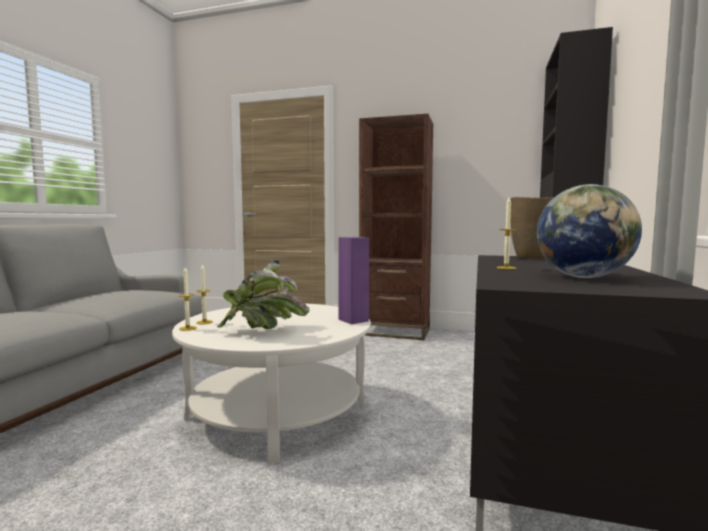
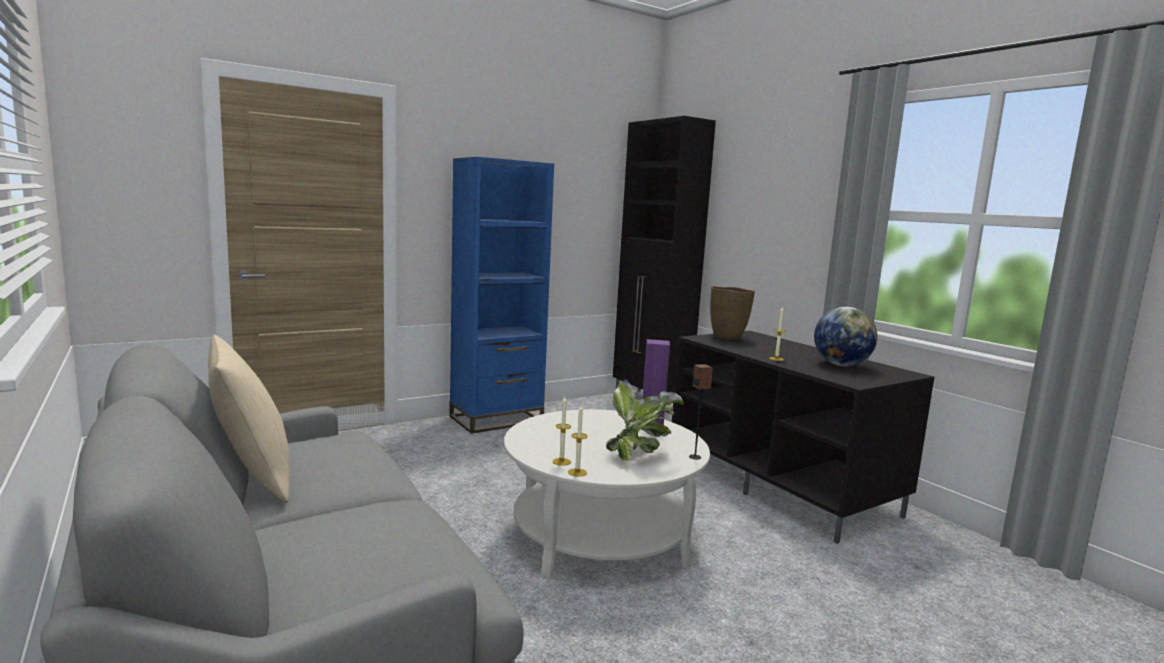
camera: 50 degrees left, 5 degrees up
(83, 295) = (252, 478): none -> beige pillow
(290, 344) = (695, 457): none -> speaker
(395, 331) = (496, 419): brown bookcase -> blue bookcase

